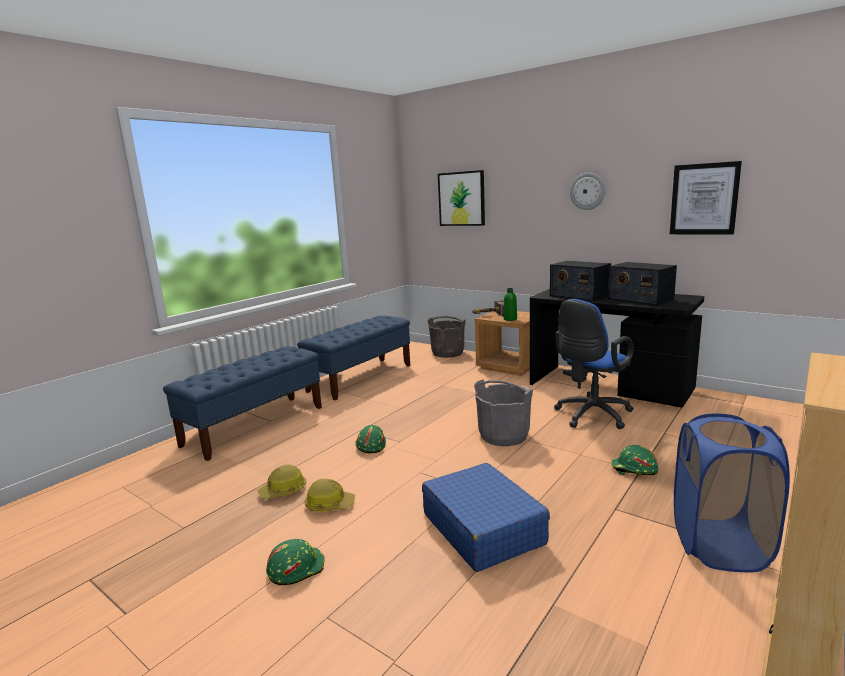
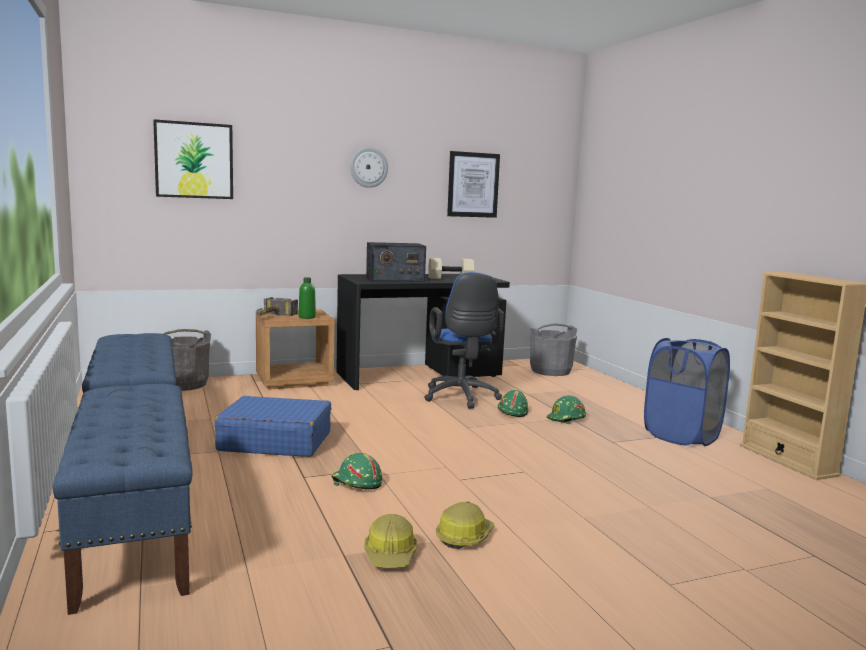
camera: 60 degrees left, 5 degrees down
(296, 568) = (575, 582): green hard hat -> green hard hat (512, 411)
(482, 528) = (592, 486): blue suitcase -> blue suitcase (275, 441)
(504, 435) = (443, 430): grey bucket -> grey bucket (550, 371)
(640, 299) = (451, 278): radio -> beige dumbbell

